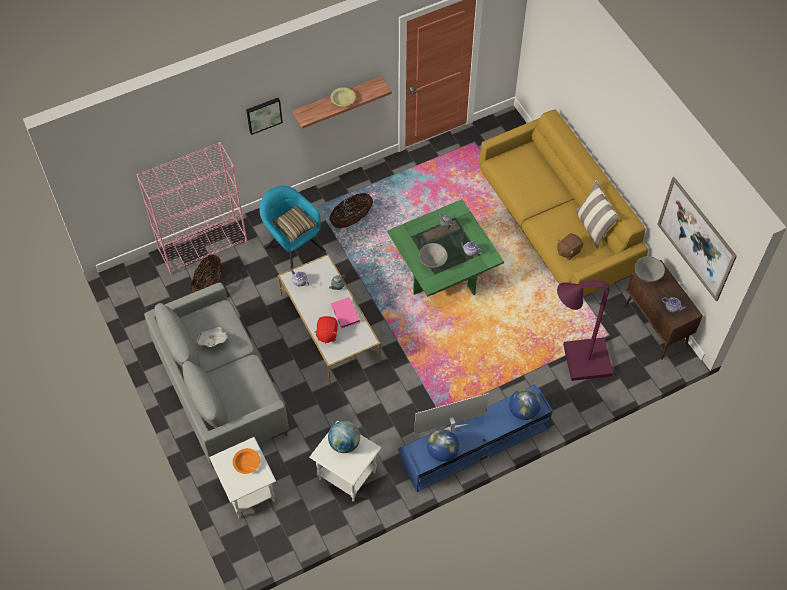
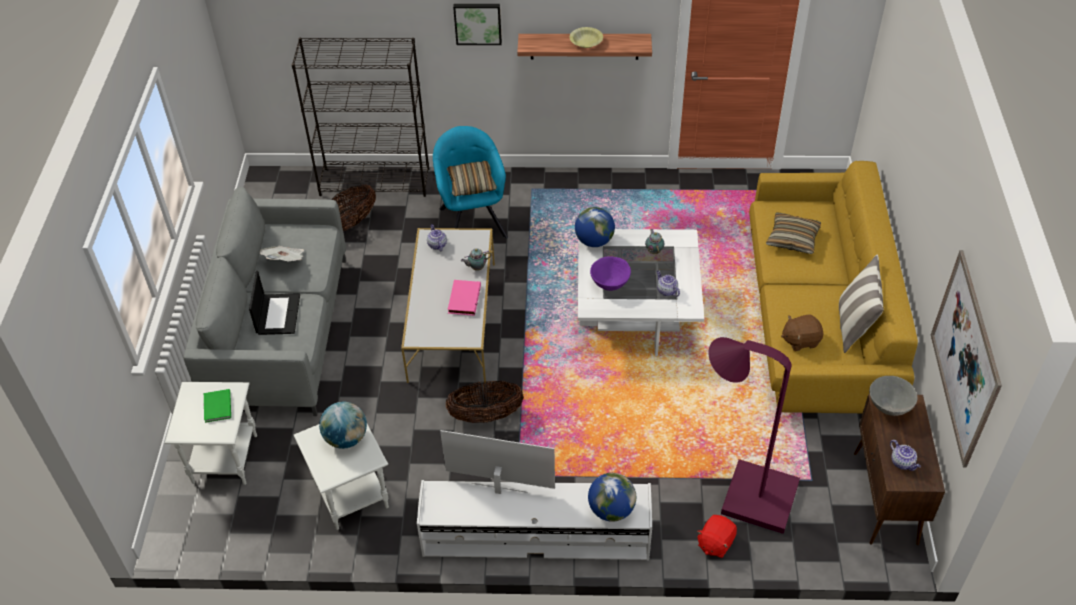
camera: 30 degrees right, 10 degrees down
(203, 246) = (375, 182): pink bookcase -> black bookcase
(236, 381) = (277, 314): none -> laptop
(247, 463) = (217, 407): orange bowl -> green book
(327, 334) = (426, 312): red plush toy -> red plush toy (715, 543)
(351, 219) = (561, 217): basket -> basket (485, 415)
(433, 263) = (610, 284): grey bowl -> purple bowl
(442, 452) = (469, 510): globe -> globe (594, 241)
(443, 269) = (636, 312): green coffee table -> white coffee table
(473, 443) = (535, 532): blue tv stand -> white tv stand
(524, 181) = (792, 239): none -> pillow

